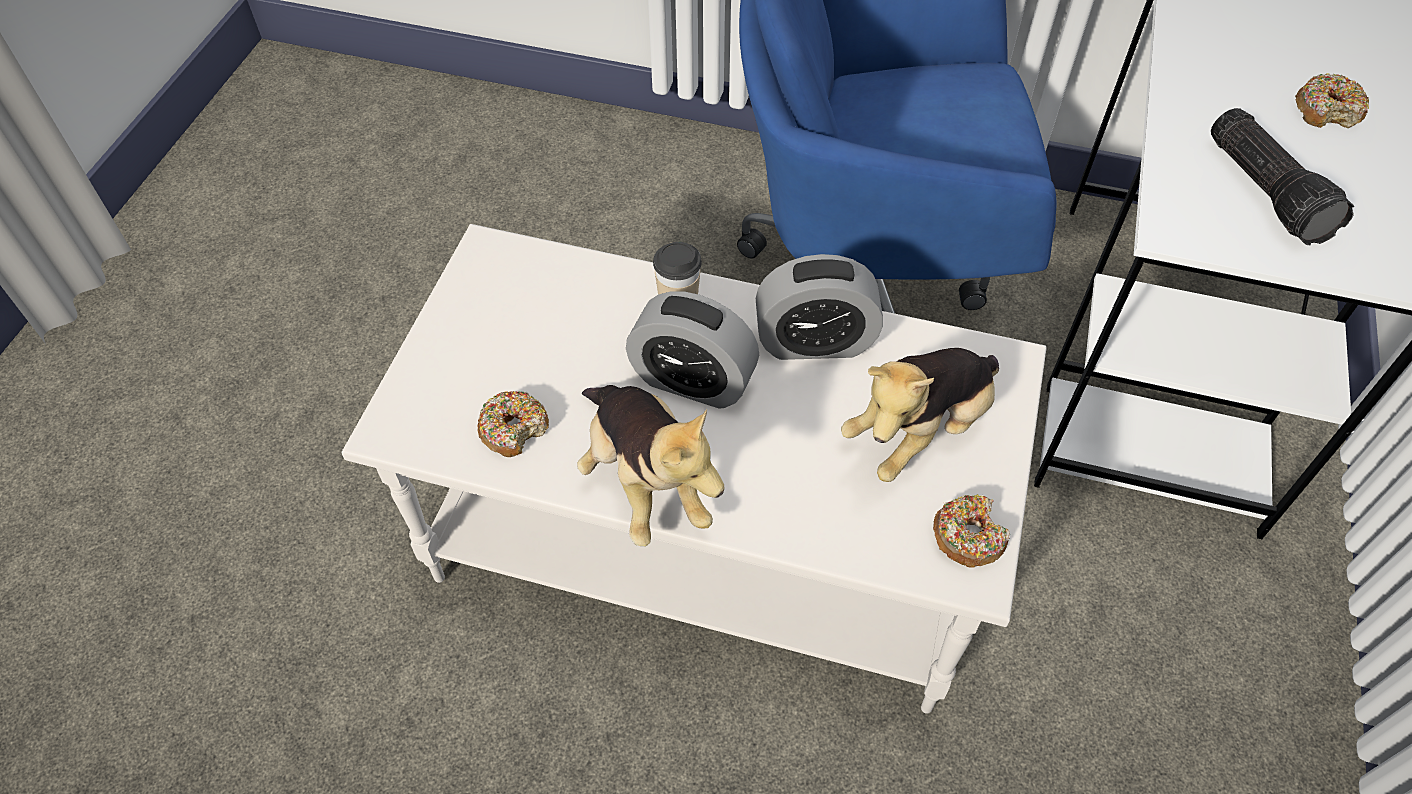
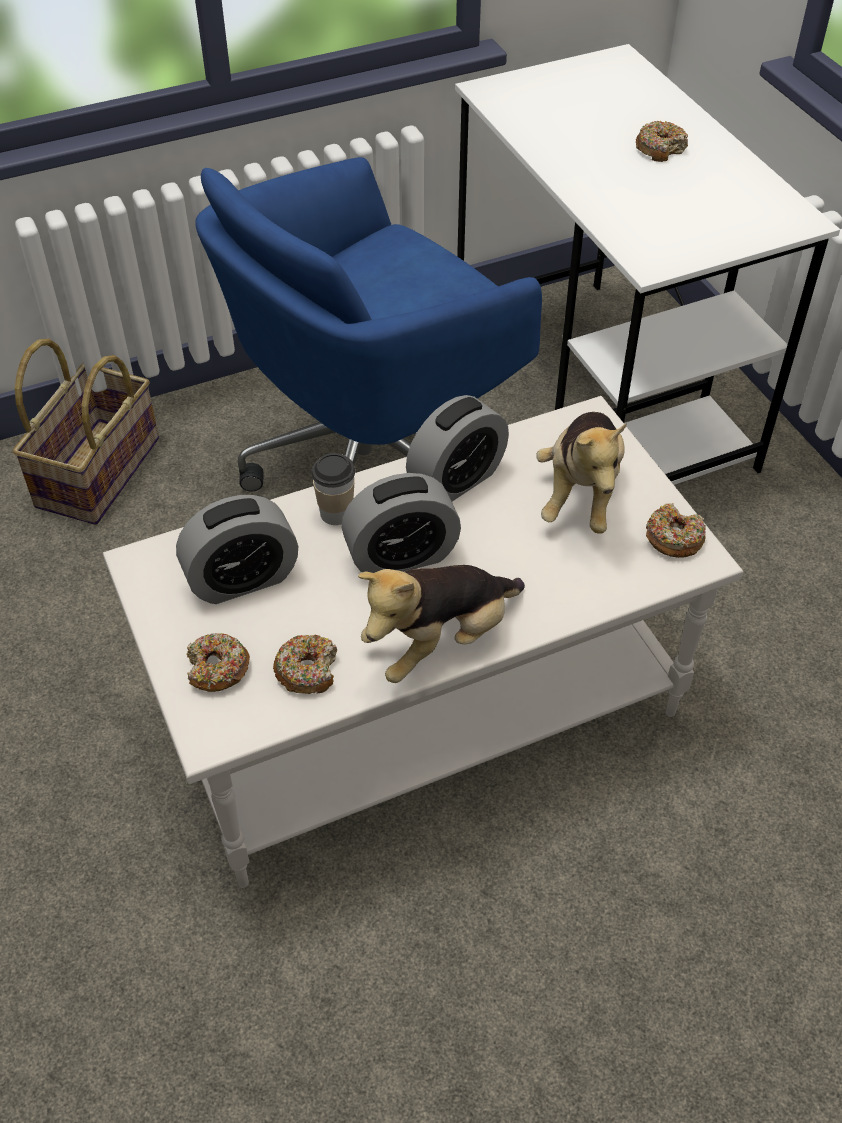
camera: 40 degrees left, 5 degrees down
(450, 379) = (217, 669): none -> donut
(545, 314) = (242, 579): none -> alarm clock
(642, 168) = (96, 471): none -> basket
(644, 481) = (440, 641): plush toy -> plush toy turned 120 degrees clockwise
(1269, 191) = (677, 213): flashlight -> none

